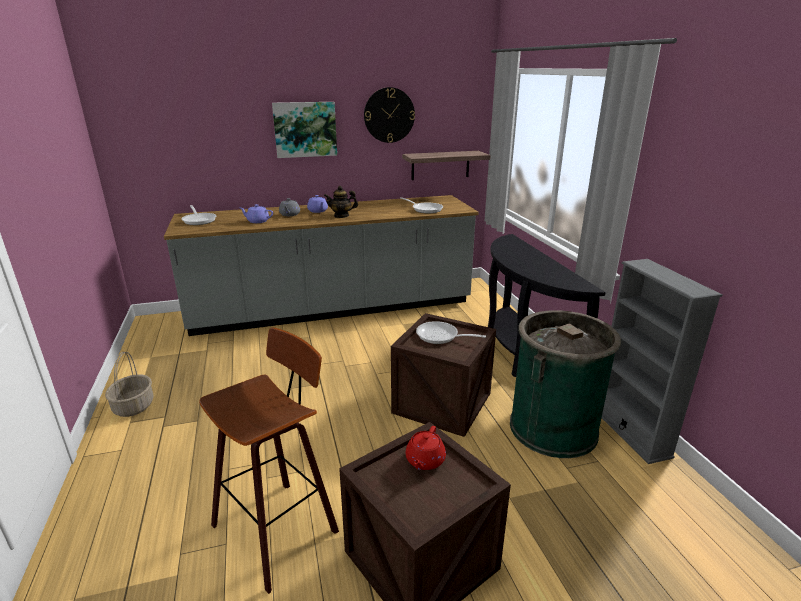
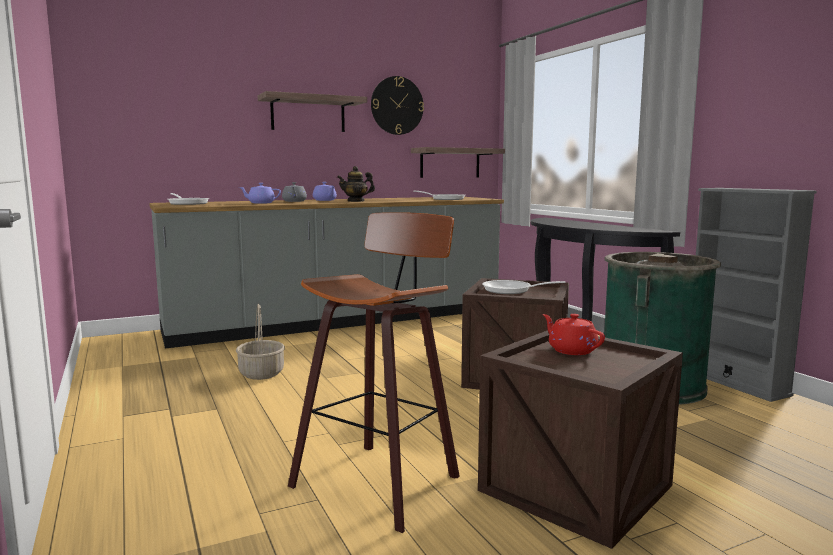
camera: 10 degrees left, 15 degrees down
(133, 406) = (120, 403): basket -> basket (261, 373)
(305, 129) = (308, 114): picture -> shelf
(425, 461) = (571, 350): red teapot -> red teapot turned 135 degrees clockwise

